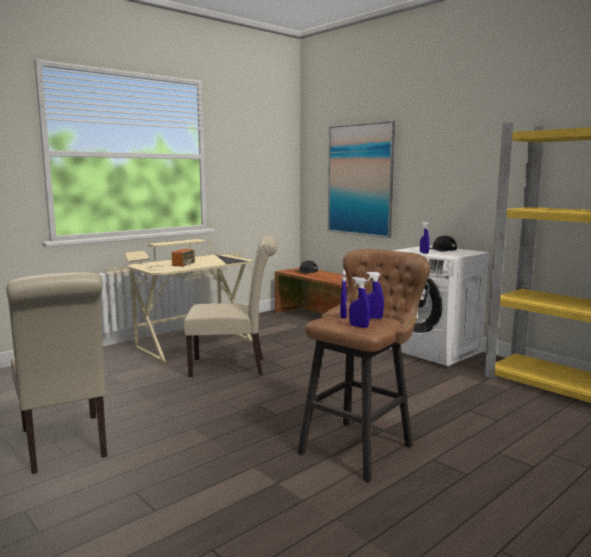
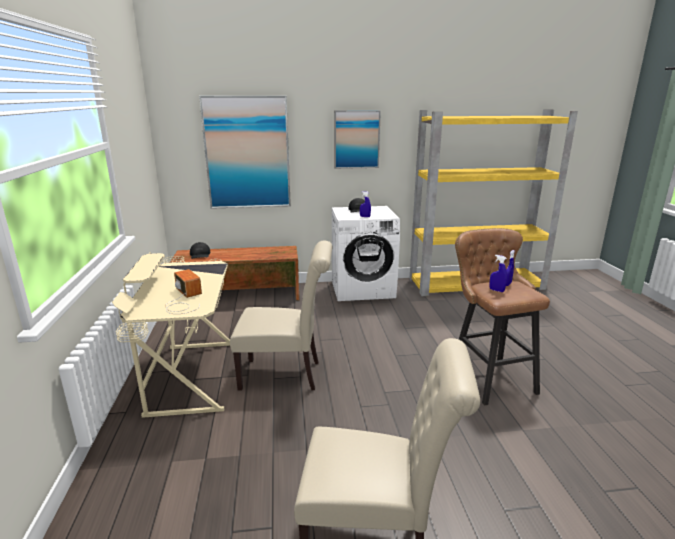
camera: 55 degrees left, 10 degrees up
(233, 366) = (286, 375): beige chair -> beige chair turned 60 degrees clockwise
(359, 326) = (528, 294): blue spray bottle -> none
(459, 166) = (356, 139): none -> picture

